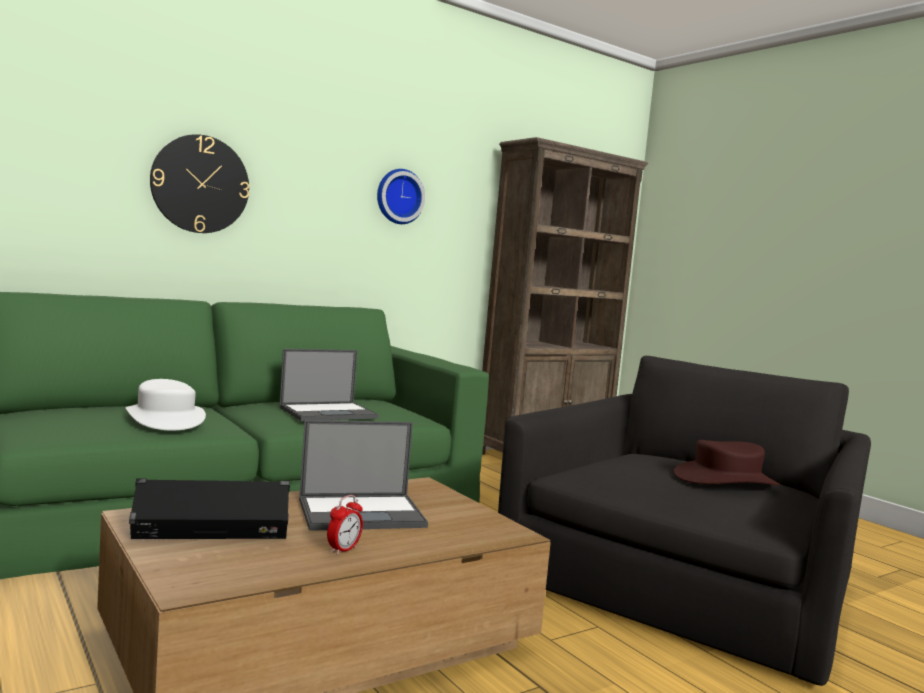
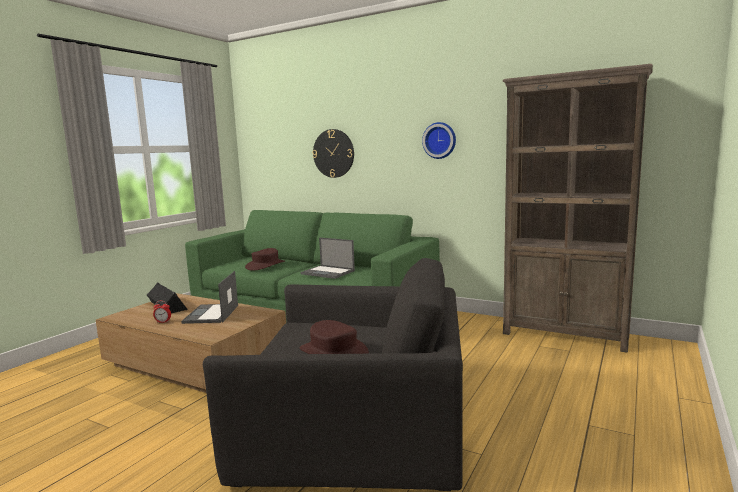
camera: 65 degrees right, 5 degrees up
(165, 419) = (265, 265): white hat -> brown hat
(362, 513) = (211, 314): laptop -> laptop turned 45 degrees clockwise

